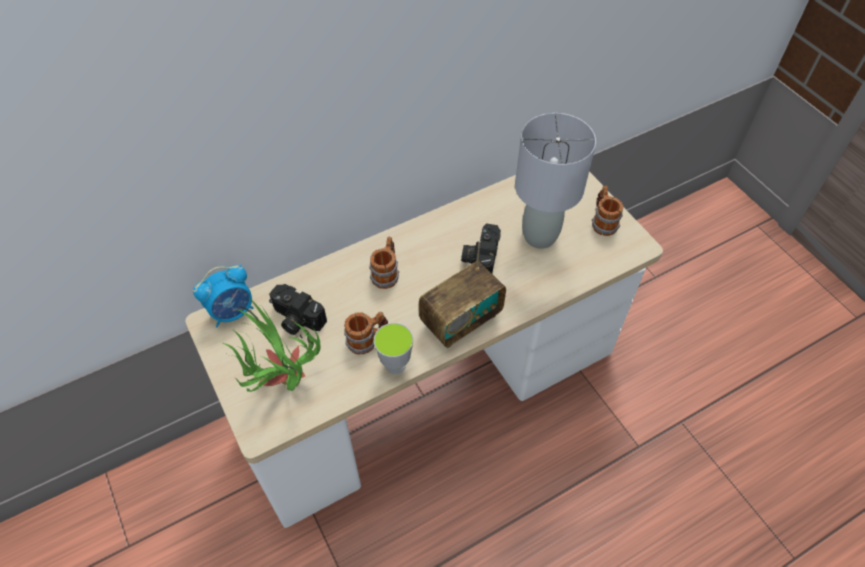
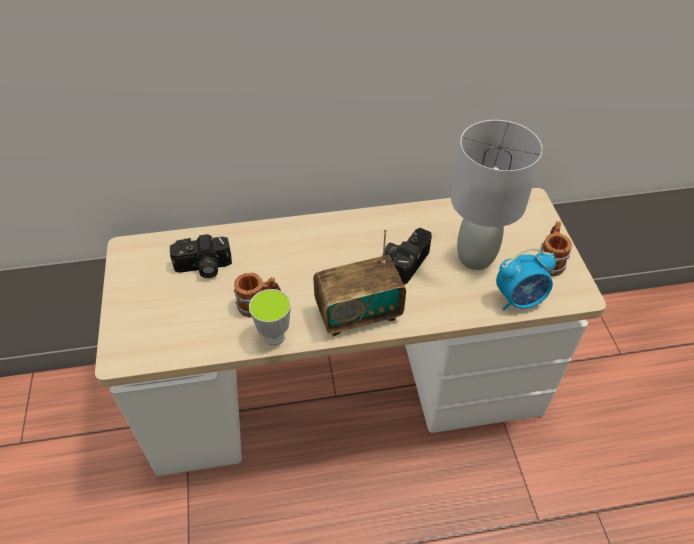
camera: 20 degrees right, 5 degrees down
(232, 311) = (152, 245): alarm clock -> alarm clock (519, 299)
(281, 383) = (161, 320): potted plant -> none
(295, 319) = (203, 267): camera -> camera turned 60 degrees counterclockwise
(386, 273) = (307, 250): mug -> none

